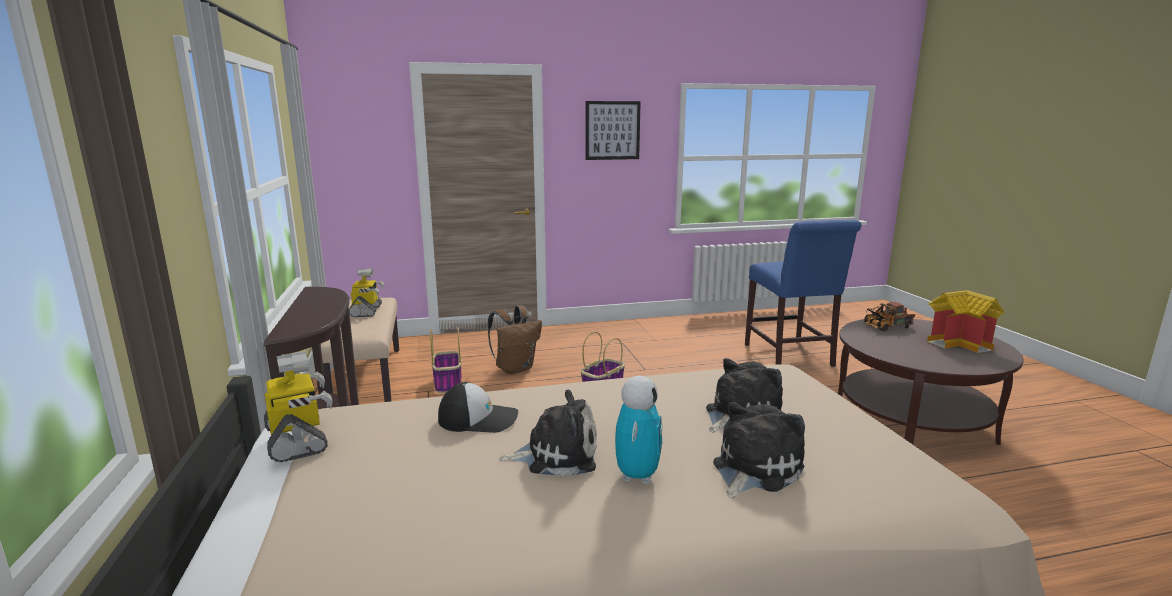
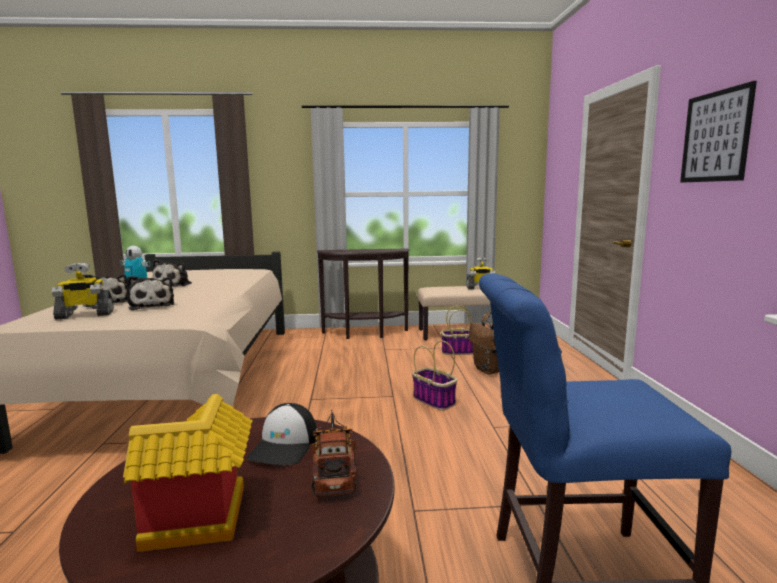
camera: 100 degrees right, 5 degrees down
(298, 440) = (240, 268): toy robot -> toy robot (84, 315)
(479, 418) = (223, 279): cap -> cap (285, 446)

